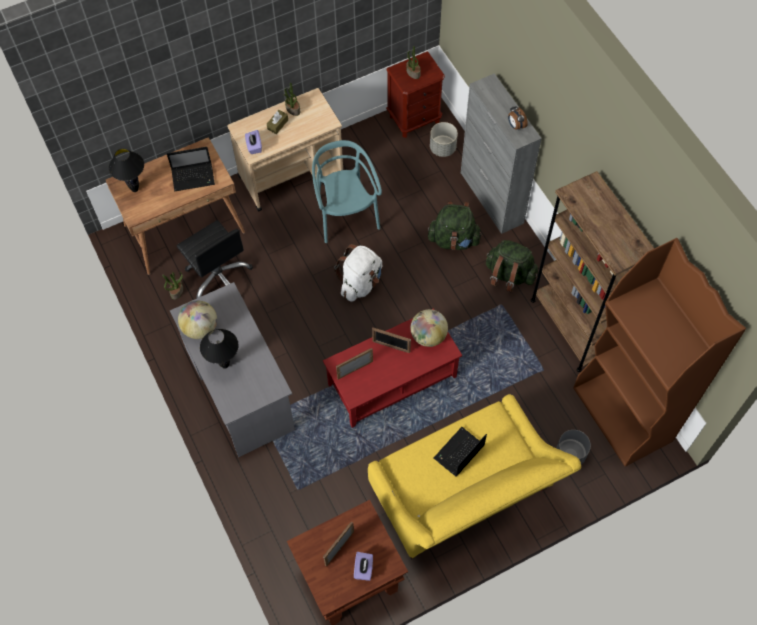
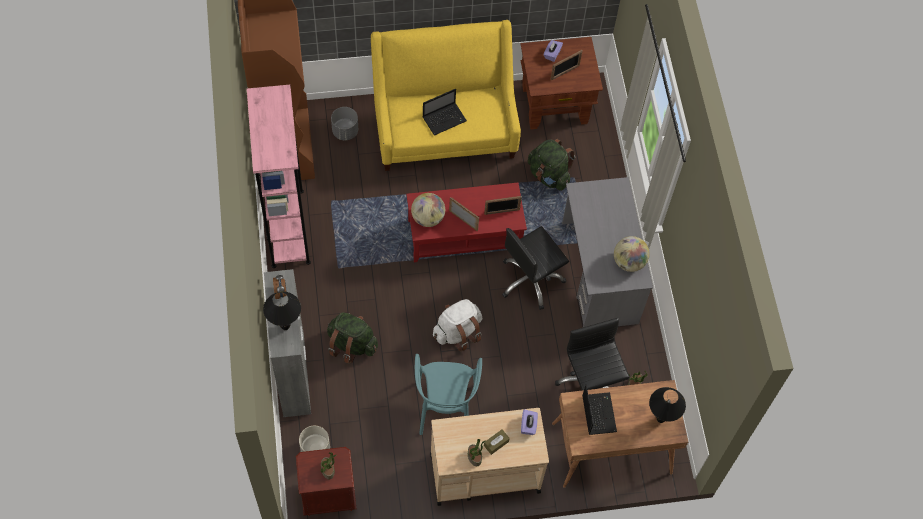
camera: 165 degrees left, 0 degrees up
(194, 177) = (598, 413): laptop -> laptop turned 75 degrees clockwise
(224, 365) = (616, 223): black table lamp -> black table lamp (286, 326)
(307, 357) = (531, 280): none -> black office chair
(509, 275) = (317, 292): green backpack -> green backpack (549, 175)
(571, 327) = (287, 228): brown bookcase -> pink bookcase

